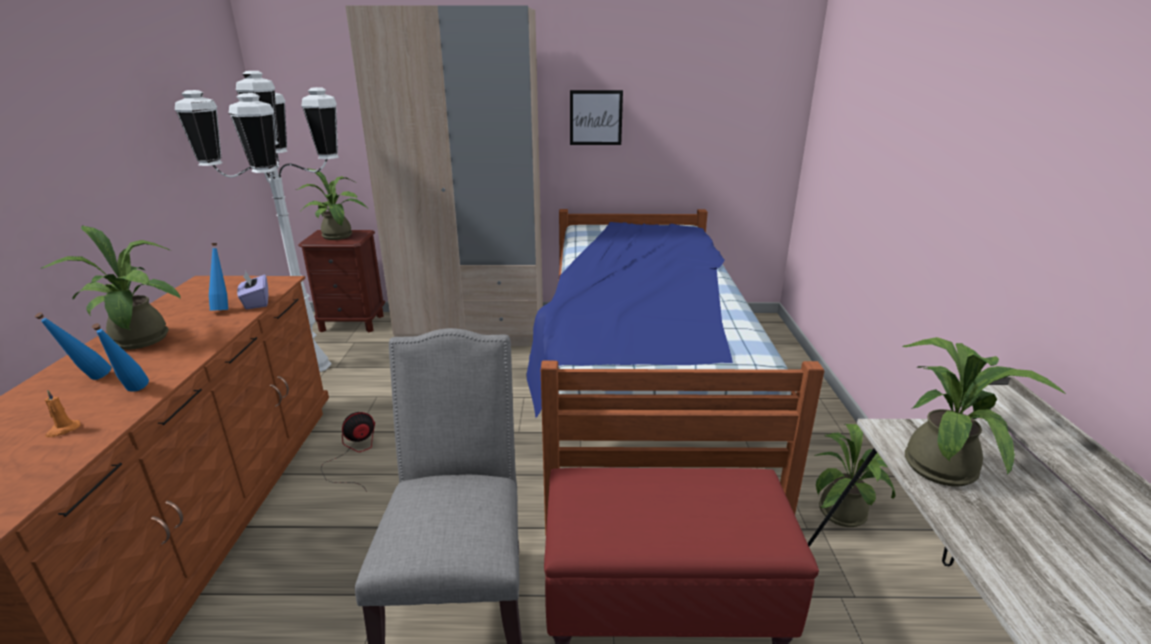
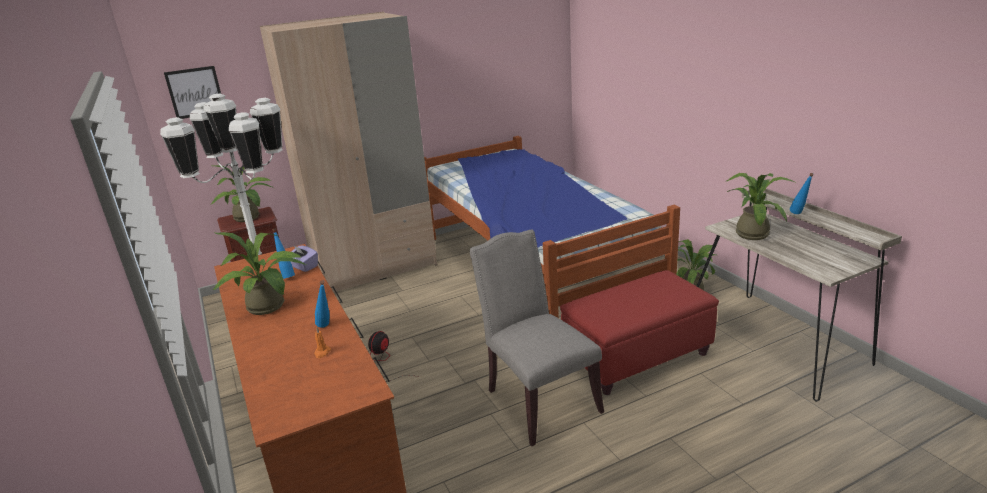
camera: 25 degrees left, 0 degrees up
(89, 381) = (282, 332): blue bottle -> blue bottle (799, 214)
(596, 117) = (434, 83): picture -> picture (195, 92)

